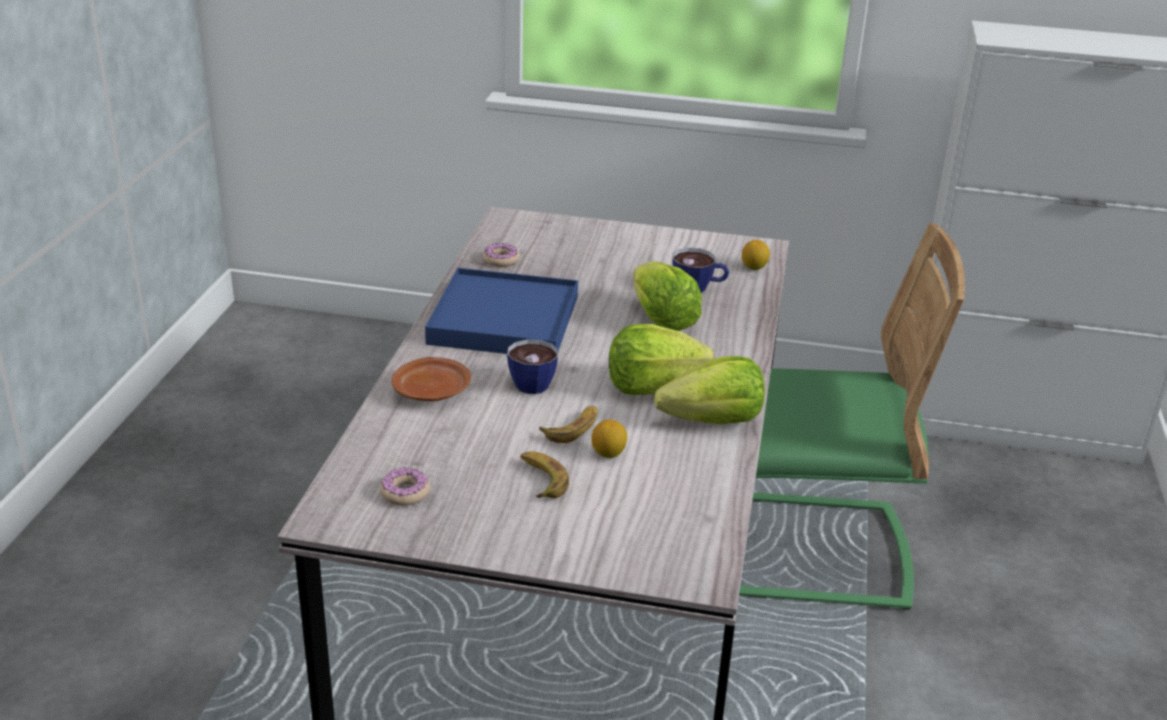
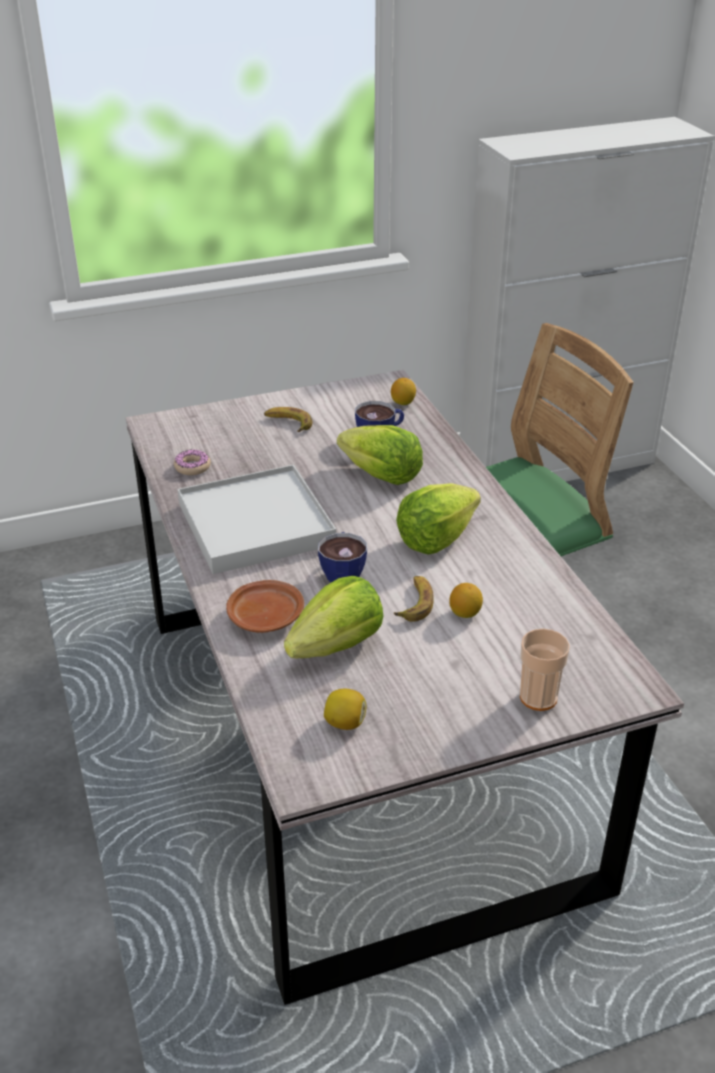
camera: 30 degrees left, 5 degrees up
(405, 493) = (345, 723): donut -> lemon
(503, 320) = (255, 524): blue tray -> white tray
(541, 480) = (439, 659): banana -> banana (288, 423)
(596, 545) = (538, 697): none -> cup
(713, 421) = (511, 551): lettuce -> lettuce (337, 645)

